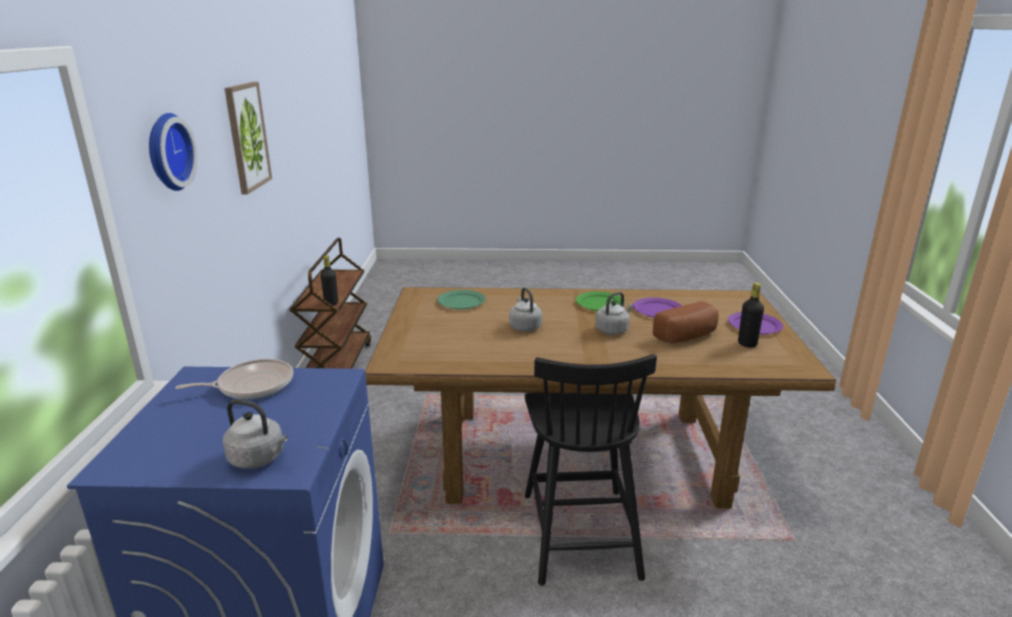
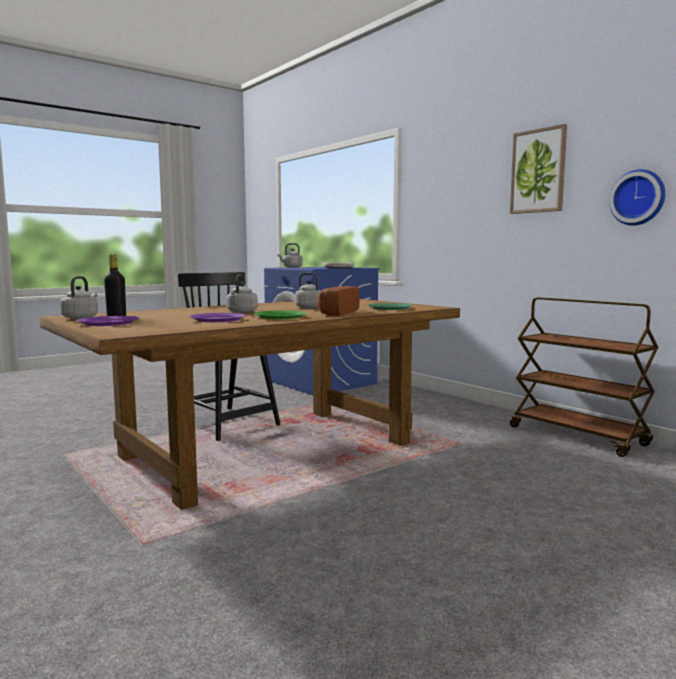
camera: 140 degrees right, 15 degrees down
(166, 152) = (441, 174): wall clock -> wall clock (638, 198)
(331, 303) = (536, 337): black bottle -> none
(688, 336) = (173, 315): bread -> bread (336, 313)
(784, 354) = (81, 318): none -> grey kettle

